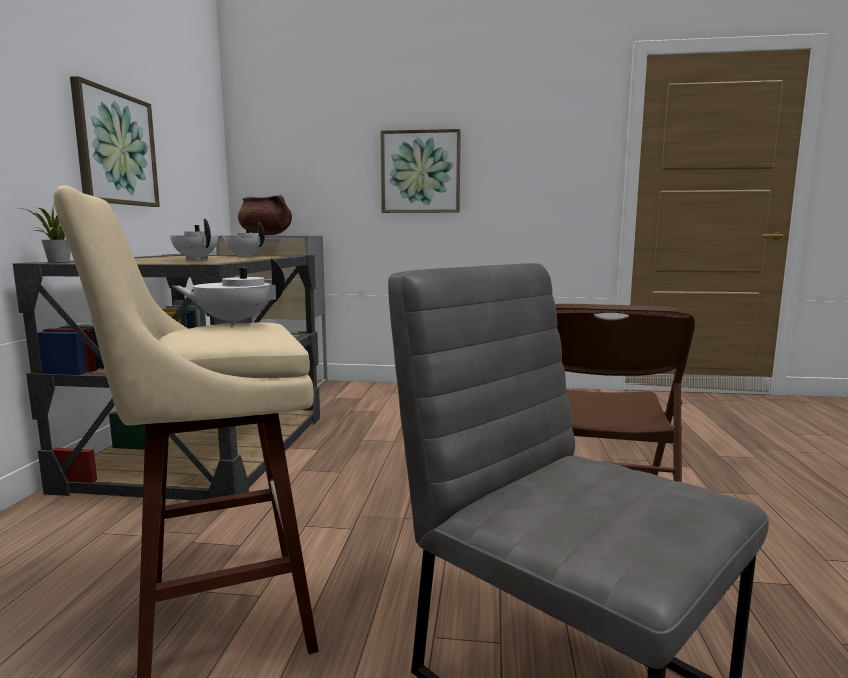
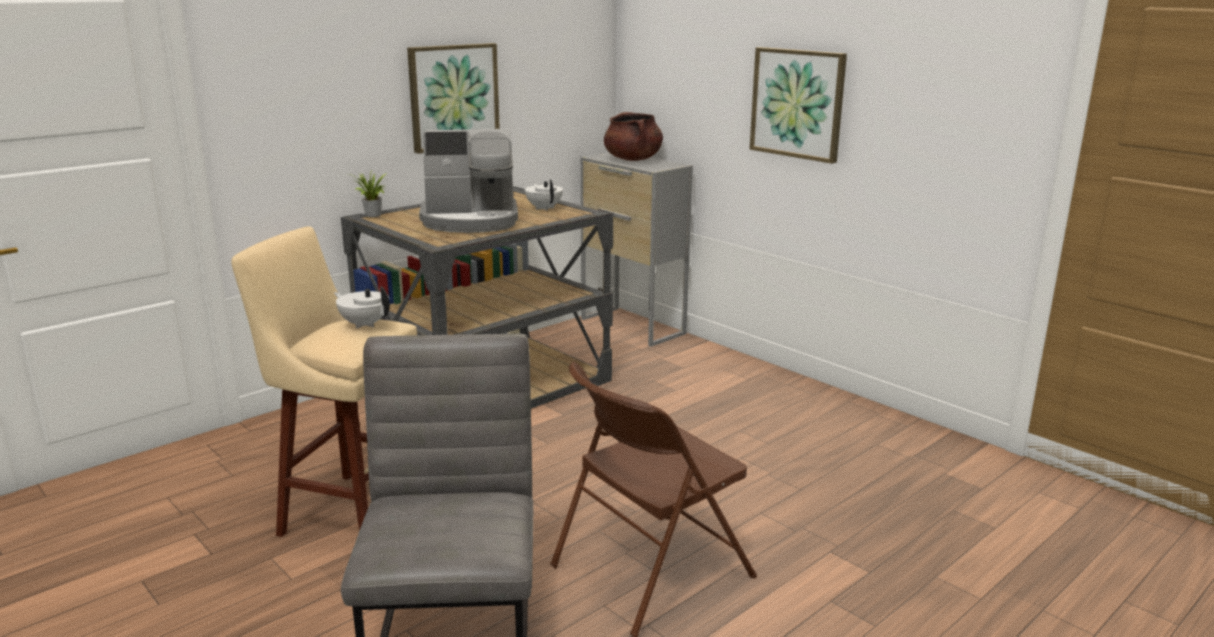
camera: 40 degrees right, 10 degrees up
(196, 259) = (471, 221): white teapot -> coffee machine

